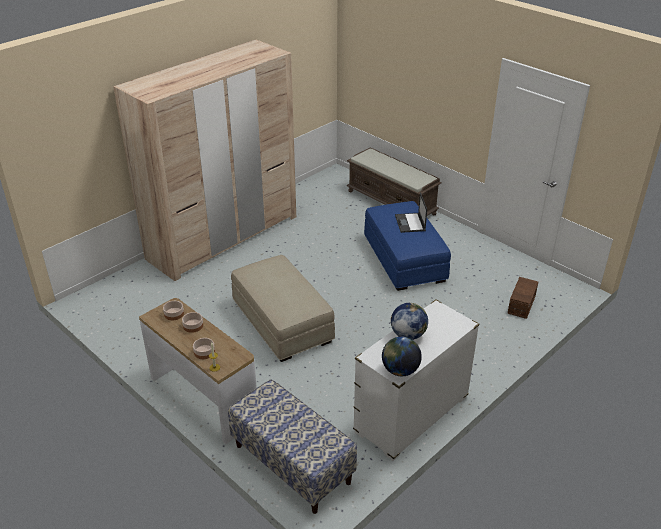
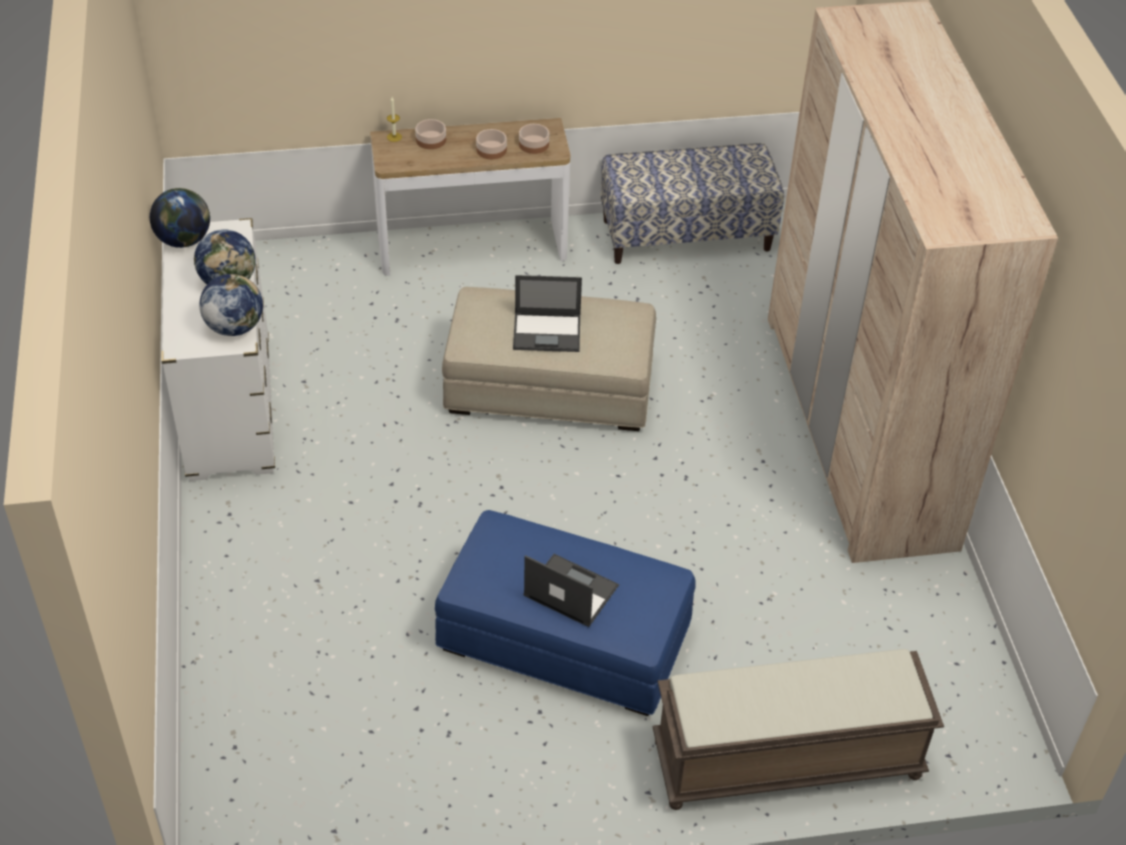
camera: 125 degrees right, 10 degrees up
(285, 285) = (548, 332): none -> laptop
(291, 464) = (288, 269): bench -> bench (686, 234)
(431, 315) = (234, 327): none -> globe
(520, 305) = (275, 711): brown storage box -> none

